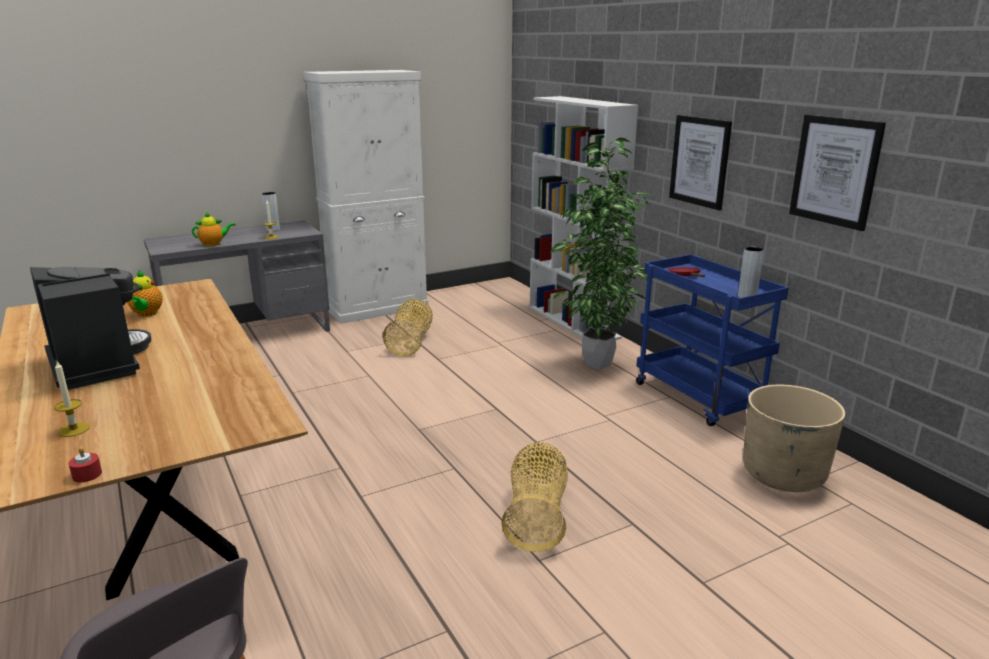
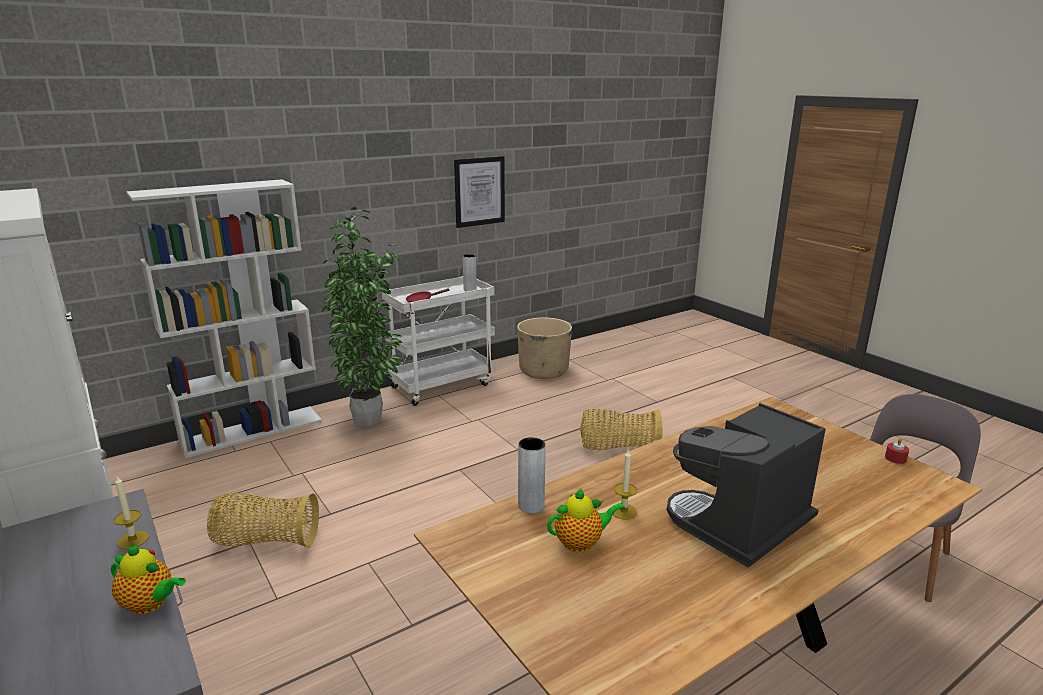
camera: 95 degrees left, 0 degrees up
(74, 429) = (856, 487): candle -> candle (624, 511)
(214, 244) = (150, 604): teapot -> teapot turned 135 degrees clockwise
(273, 230) = (66, 551): grey vase -> grey vase (531, 506)
(700, 161) = (367, 214): picture -> none
(700, 398) = (442, 385): blue cart -> white cart

